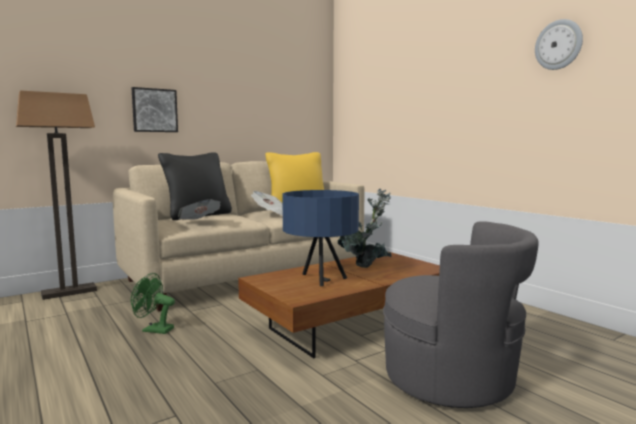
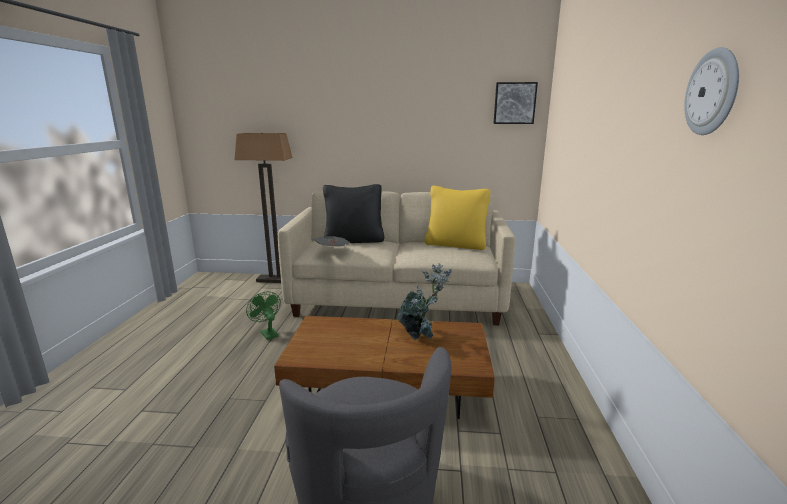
camera: 40 degrees right, 10 degrees up
(154, 110) = (345, 141): picture -> picture (514, 103)
(271, 213) = (411, 250): newspaper -> none
(320, 279) = (351, 340): blue table lamp -> none

